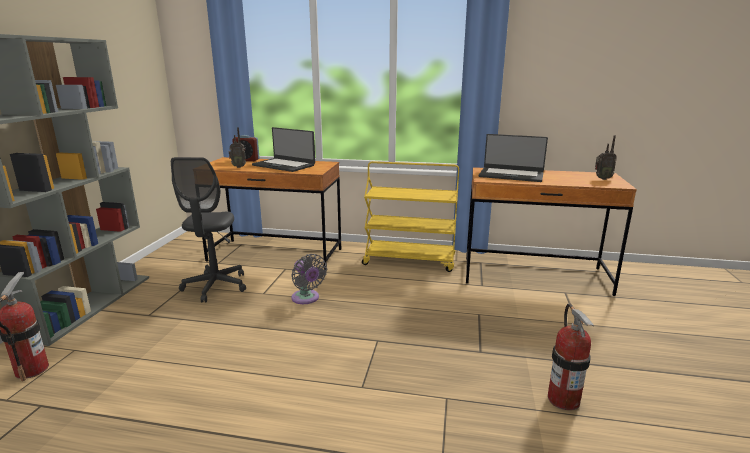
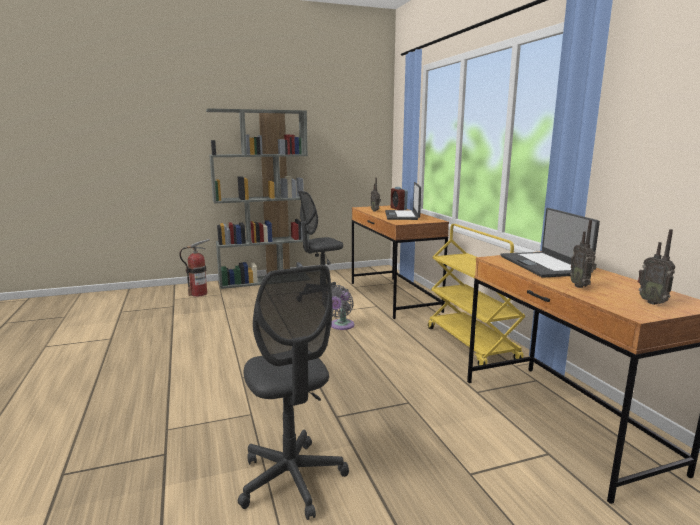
camera: 60 degrees right, 5 degrees down
(563, 399) = (292, 480): fire extinguisher -> grey office chair
(565, 181) = (580, 286): none -> radio

